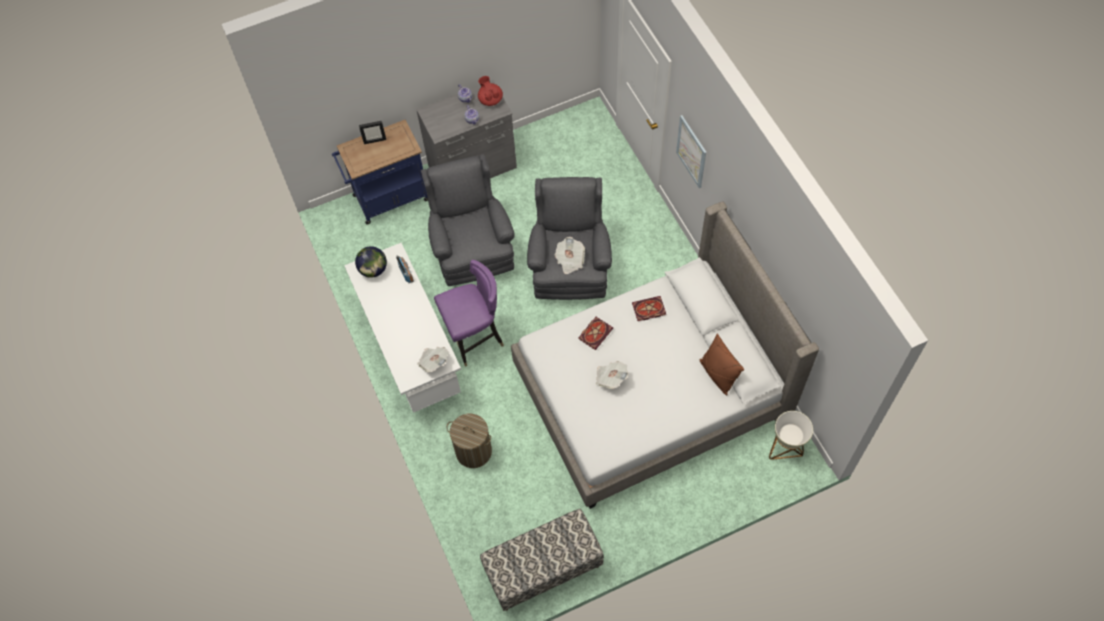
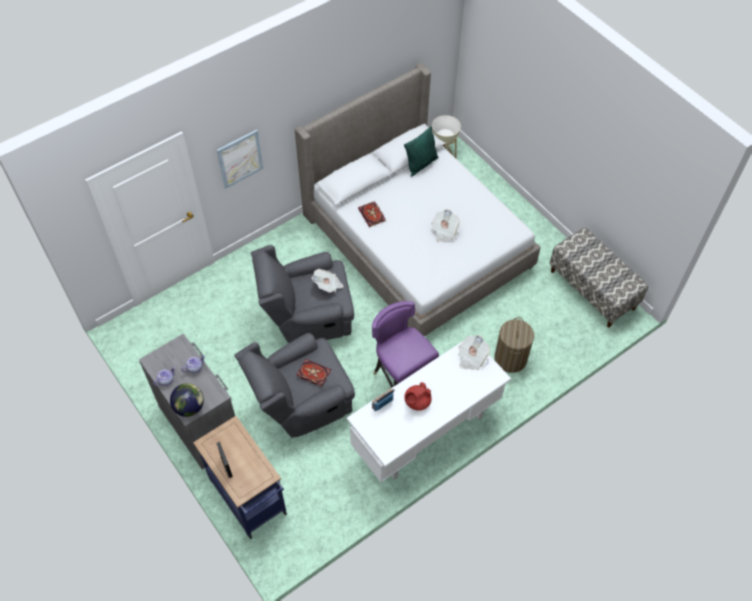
camera: 105 degrees left, 5 degrees down
(373, 270) = (384, 435): globe -> globe (189, 407)
(490, 99) = (166, 356): red teapot -> red teapot (417, 402)
(595, 333) = (404, 247): book -> book (312, 373)
(717, 375) = (421, 164): brown pillow -> green pillow

